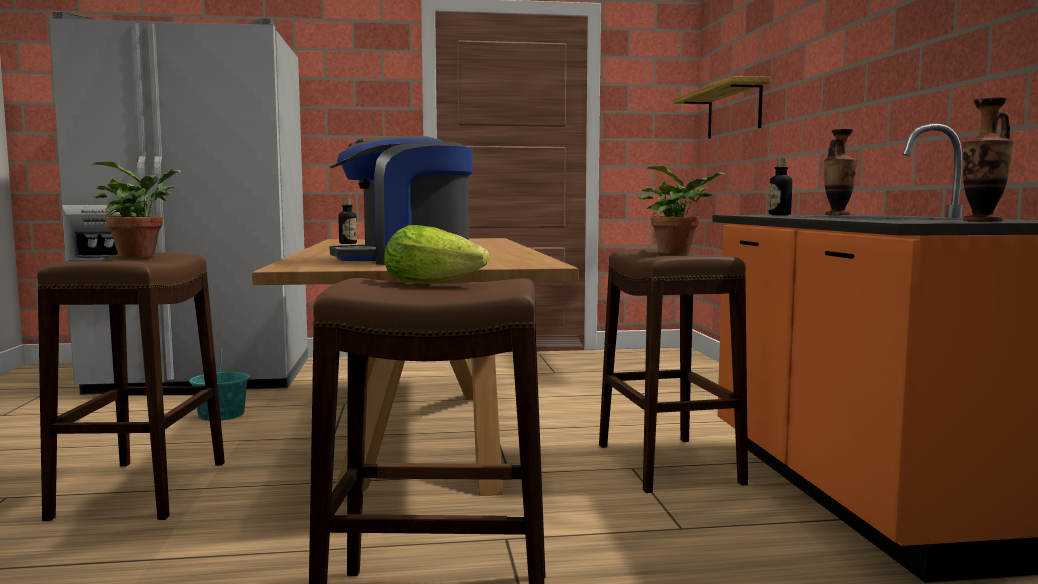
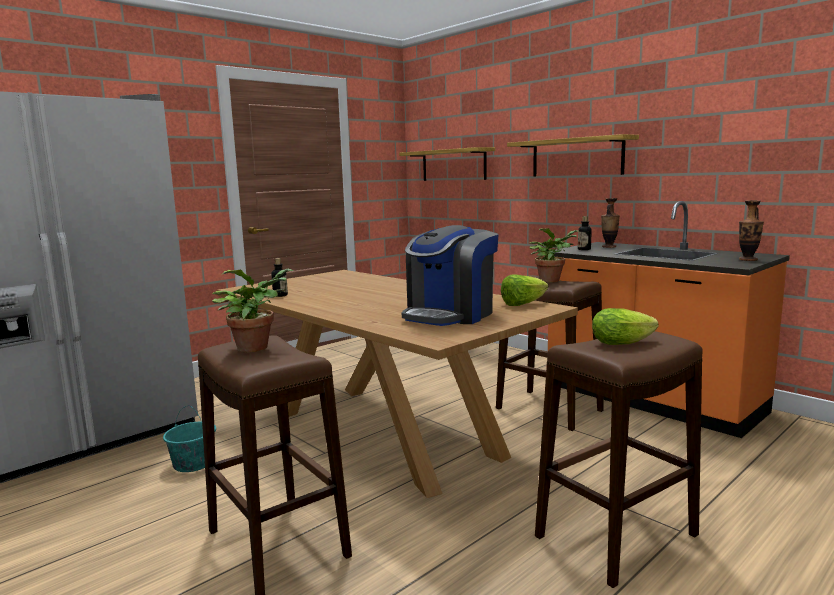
camera: 35 degrees left, 5 degrees up
(526, 261) = (523, 304): none -> lettuce
(850, 75) = (576, 157): none -> shelf

